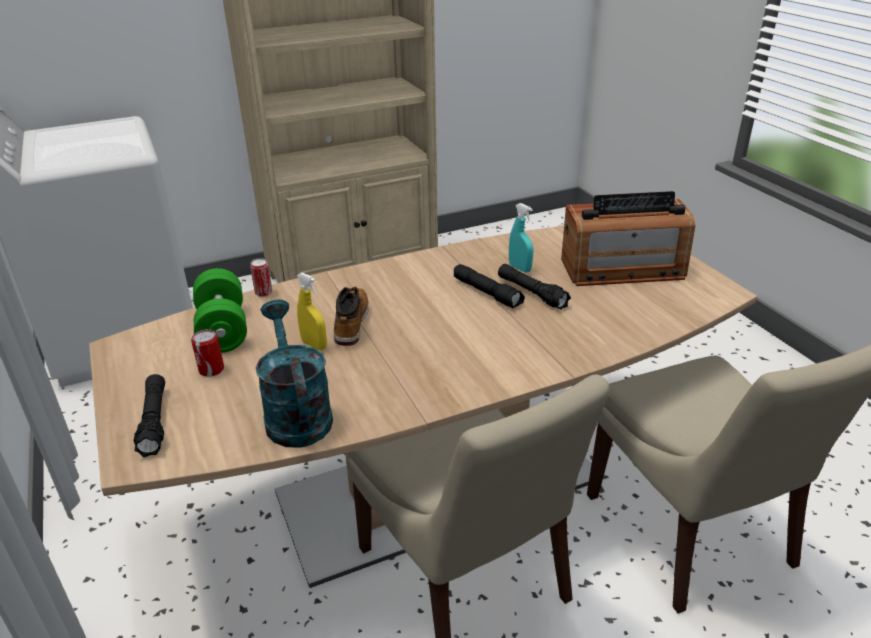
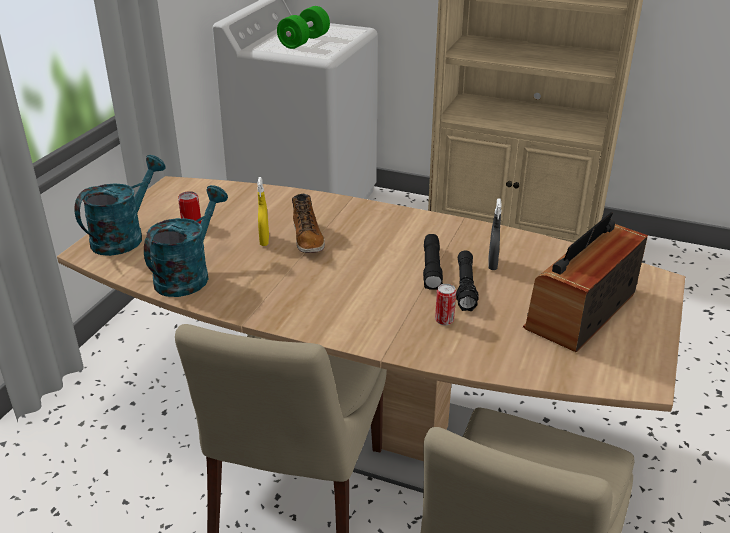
camera: 45 degrees right, 0 degrees up
(154, 421) = (124, 236): black flashlight -> turquoise watering can
(223, 329) = (235, 203): green dumbbell -> green dumbbell (304, 41)
(263, 293) = (292, 192): can -> can (444, 320)
(351, 322) = (308, 238): boot -> boot turned 120 degrees clockwise
(520, 268) = (492, 264): turquoise spray bottle -> grey spray bottle
(622, 269) = (580, 311): radio -> radio turned 90 degrees clockwise

